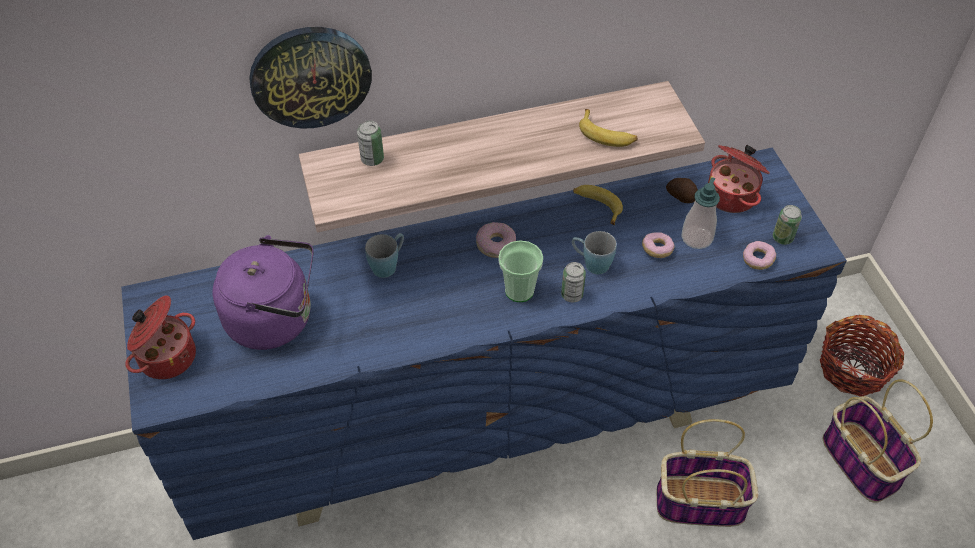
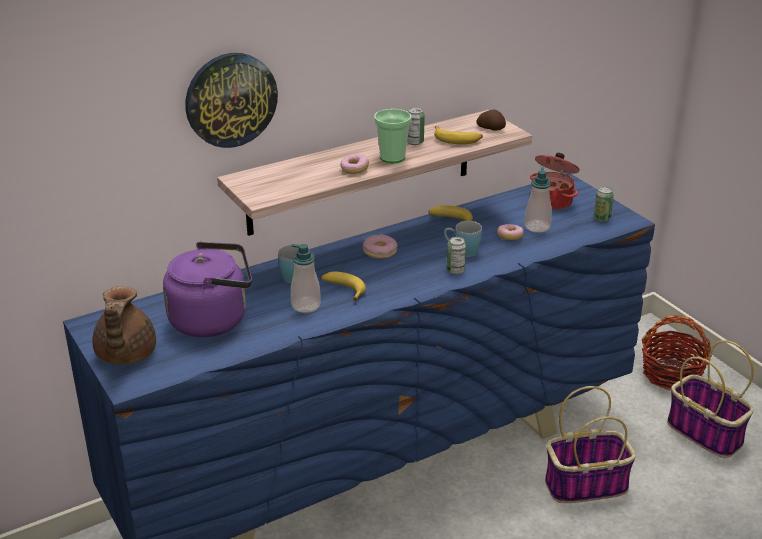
camera: 15 degrees left, 20 degrees down
(166, 356) = (125, 355): cooking pot -> brown teapot
(372, 159) = (280, 172): can -> can (414, 142)
(382, 318) = (306, 305): none -> soap dispenser
(433, 299) = (343, 289): none -> banana
(519, 290) = (412, 274): cup -> cup (392, 157)
(681, 196) = (514, 206): potato -> potato (491, 128)
(757, 260) = (589, 232): donut -> donut (354, 169)

